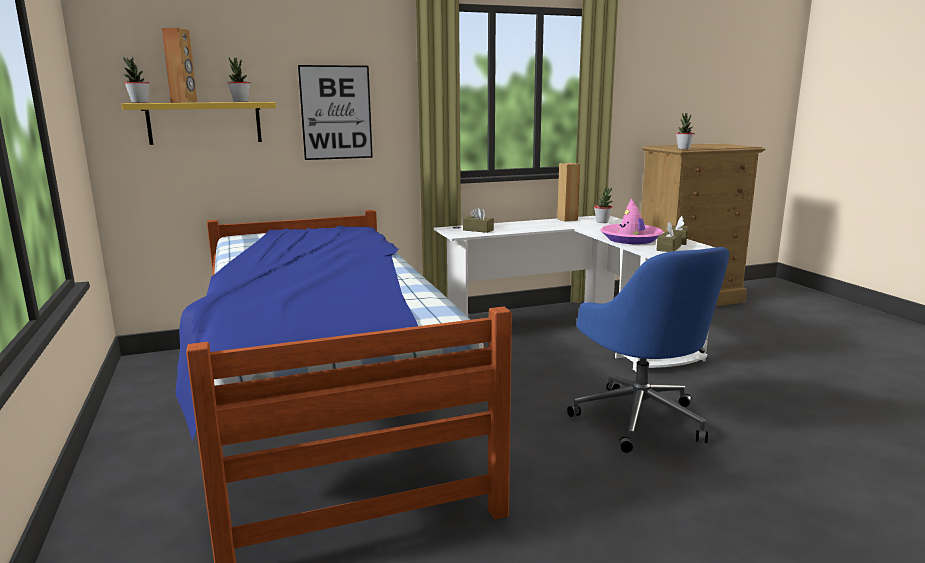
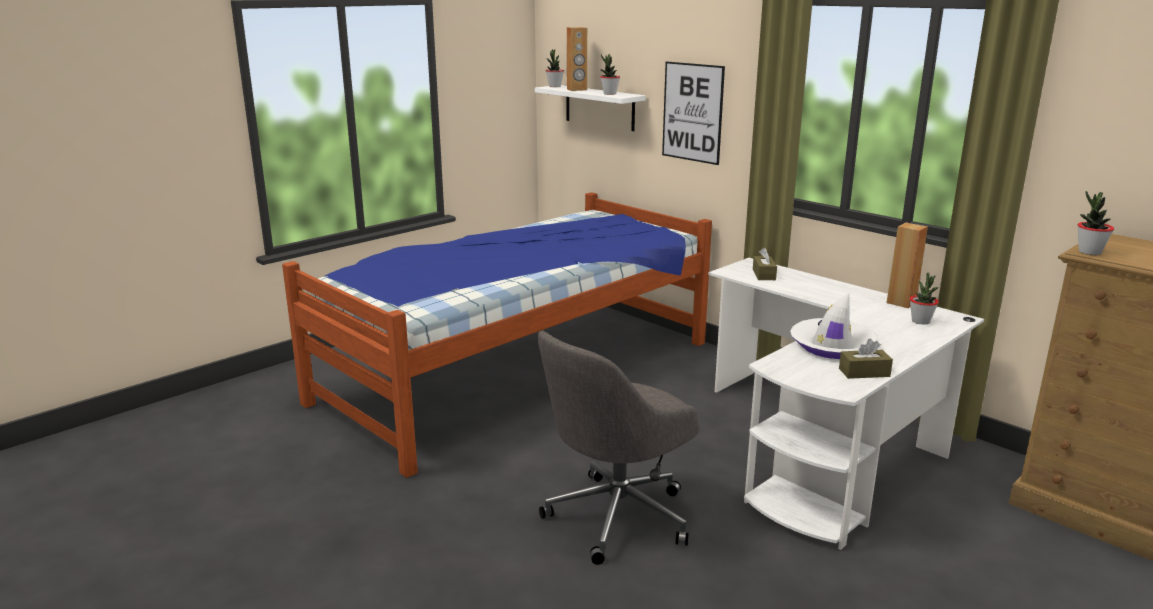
camera: 65 degrees right, 5 degrees up
(204, 123) = (599, 107): yellow shelf -> white shelf
(631, 239) = (832, 346): pink hat -> white hat
(640, 420) = (617, 518): blue office chair -> grey office chair
(668, 248) = (809, 370): brown tissue box -> none

